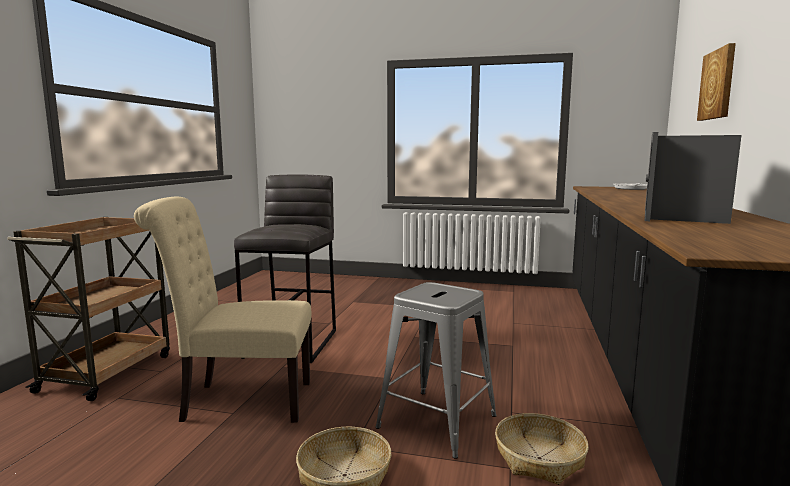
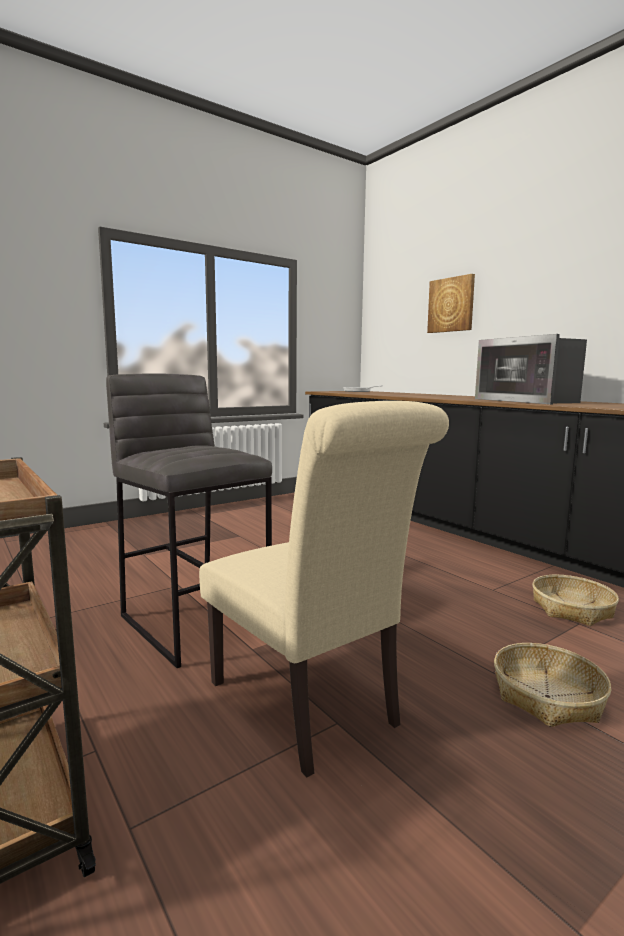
camera: 50 degrees left, 0 degrees up
(239, 401) = (310, 708): beige chair -> beige chair turned 75 degrees counterclockwise
(437, 422) = (482, 620): grey stool -> none

